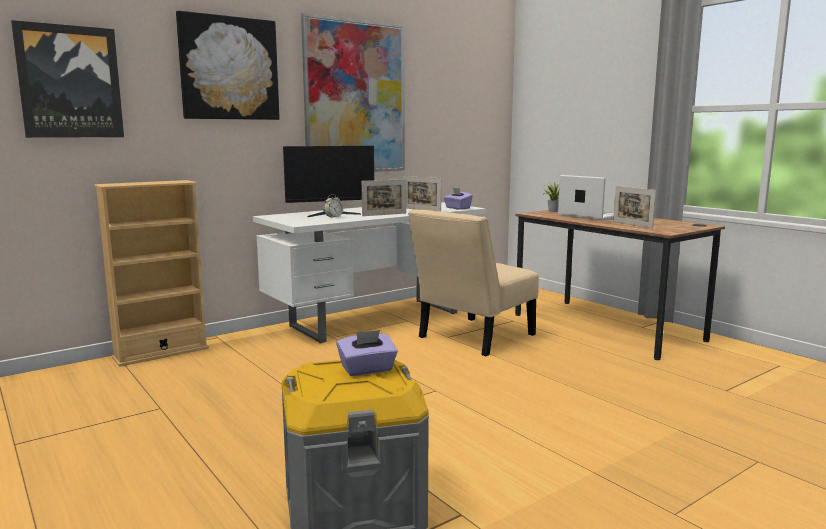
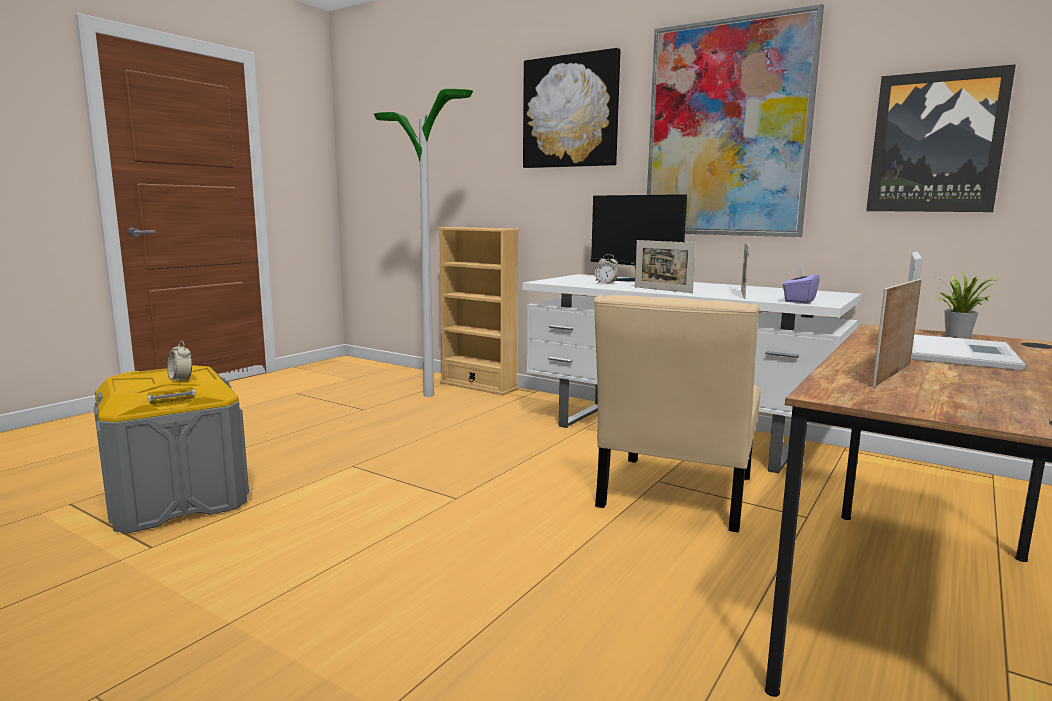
camera: 70 degrees right, 0 degrees up
(70, 82) = (451, 141): picture -> picture (936, 143)
(157, 375) = (429, 395): none -> floor lamp
(367, 370) = (181, 380): purple tissue box -> alarm clock
(472, 338) = (673, 496): beige chair -> beige chair turned 90 degrees counterclockwise

